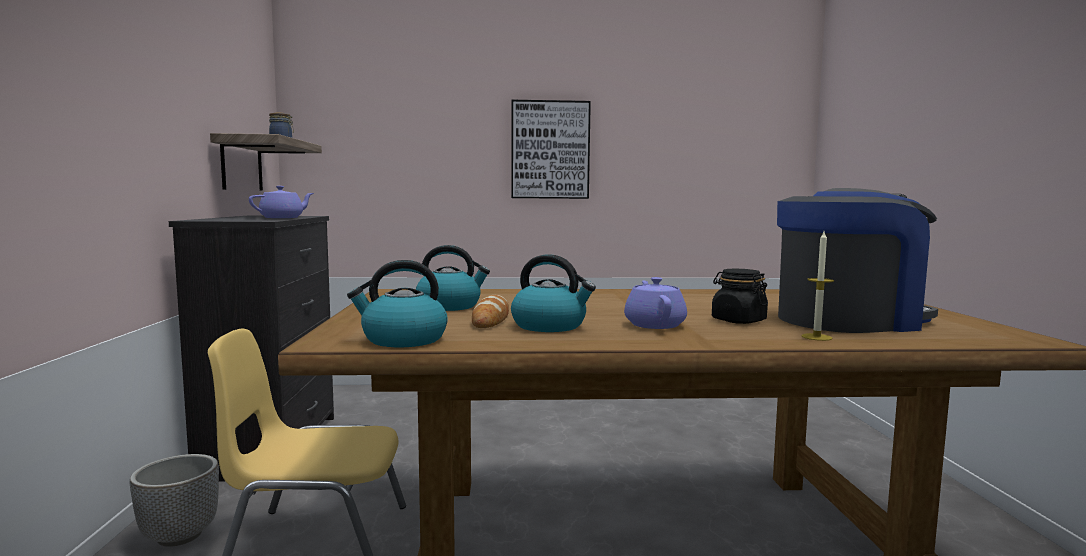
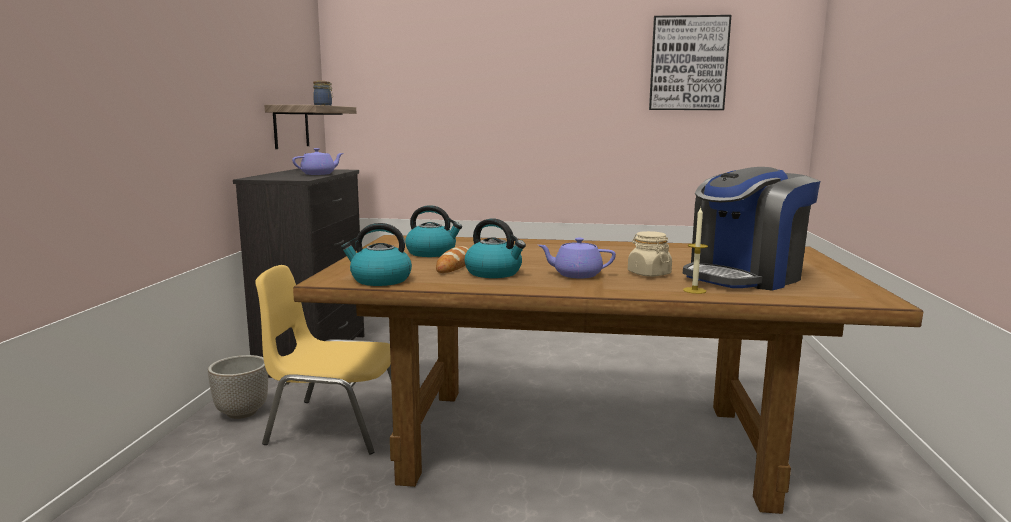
camera: 10 degrees right, 5 degrees up
(550, 150) = (555, 107): picture -> picture (688, 63)
(654, 325) = (576, 275): purple teapot -> purple teapot turned 90 degrees counterclockwise
(738, 321) = (648, 274): black jar -> beige jar
(849, 320) = (744, 277): coffee machine -> coffee machine turned 150 degrees clockwise

